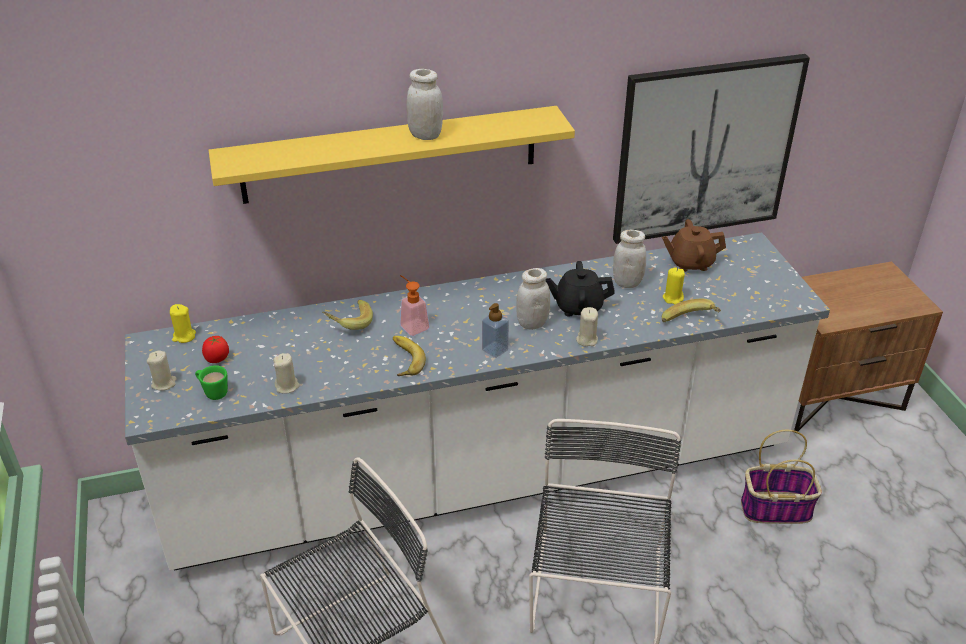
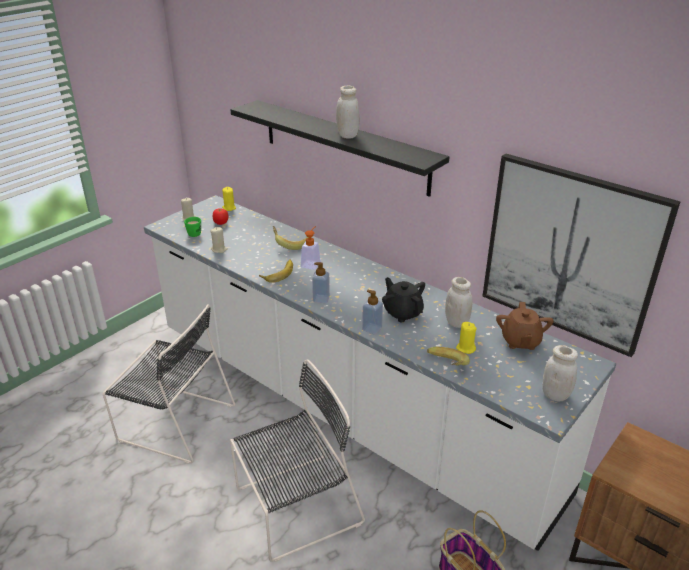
camera: 55 degrees right, 5 degrees down
(390, 154) = (344, 146): yellow shelf -> black shelf
(532, 323) = (363, 302): white jar -> white jar (555, 395)
(586, 339) = (372, 329): beige candle -> soap dispenser
(690, 263) = (520, 341): brown teapot -> brown teapot turned 135 degrees counterclockwise

